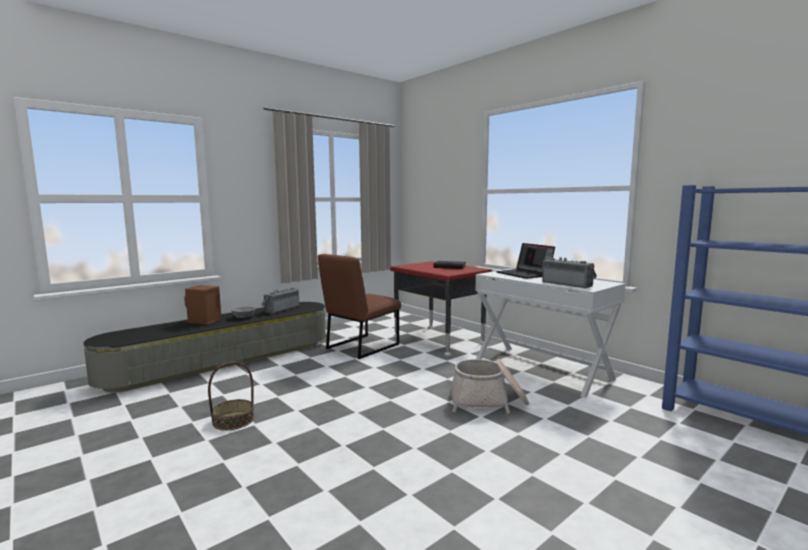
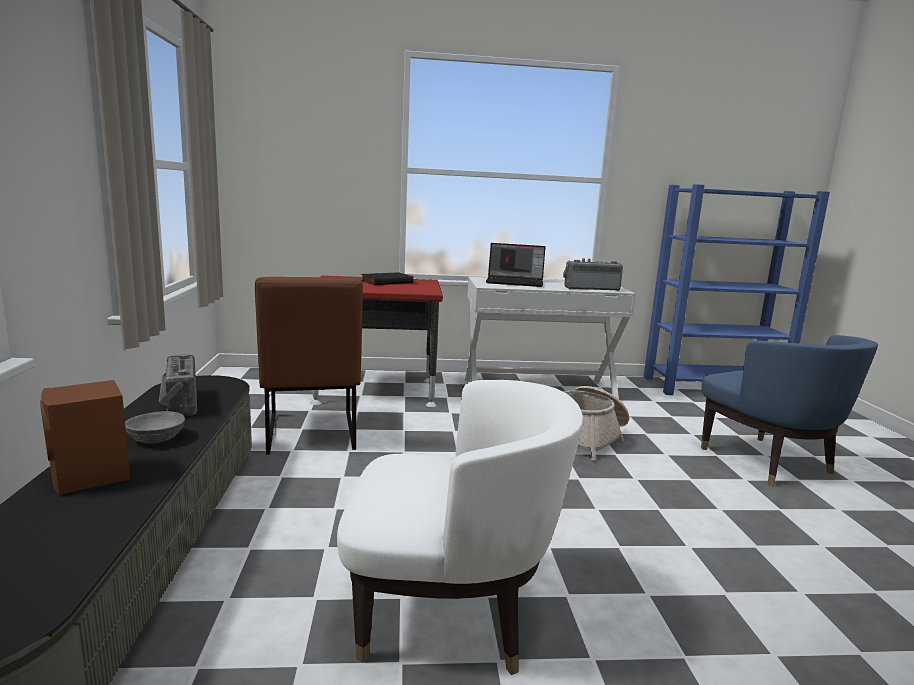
camera: 55 degrees left, 5 degrees up
(233, 420) = (449, 613): basket -> white armchair
(599, 481) = (768, 462): none -> blue armchair

